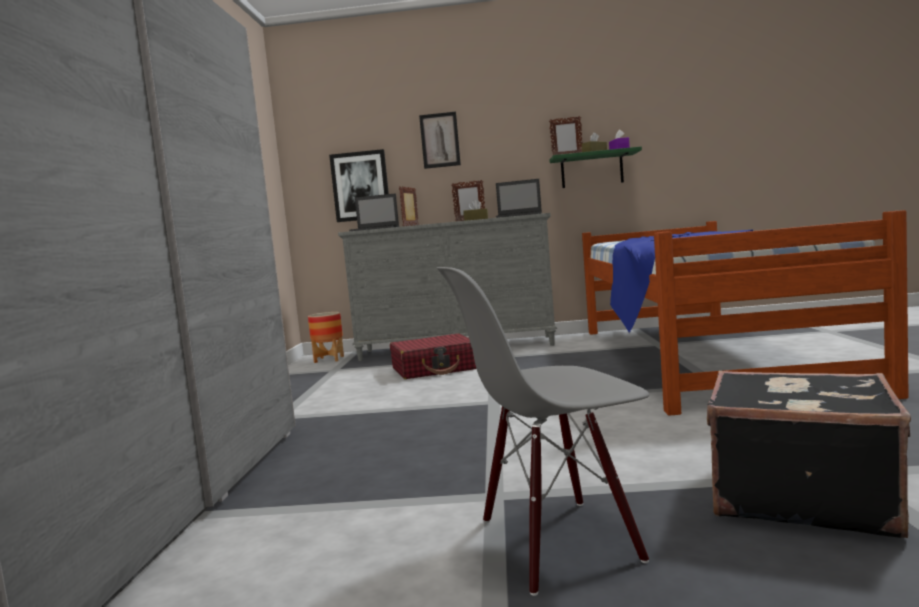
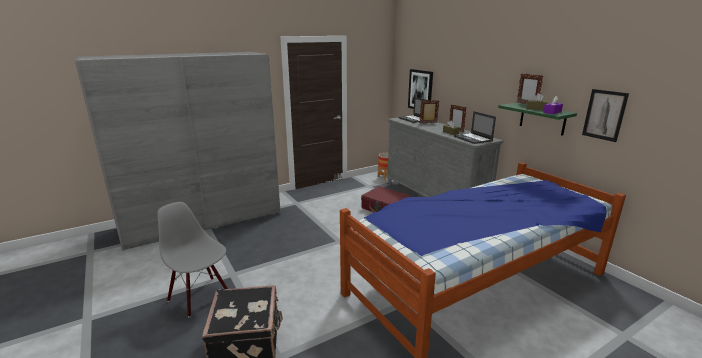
camera: 55 degrees right, 15 degrees up
(440, 140) = (459, 72): picture -> picture (604, 115)

